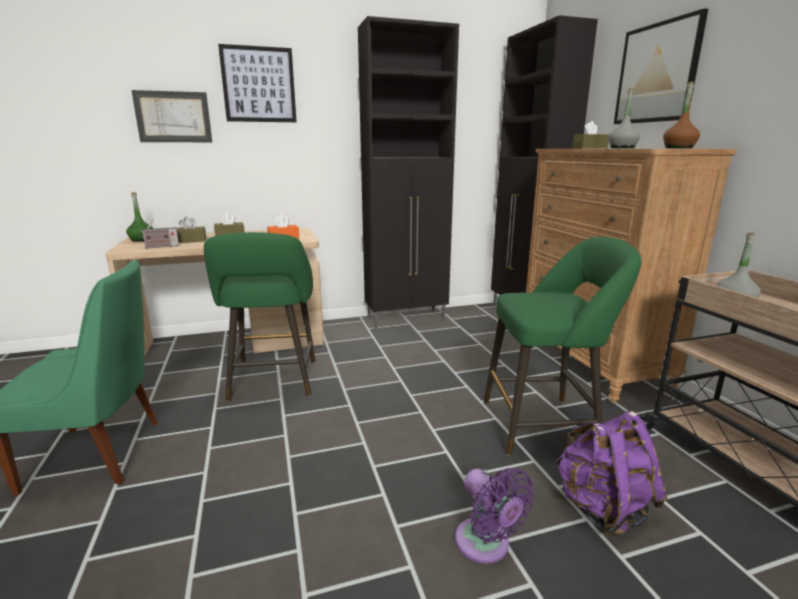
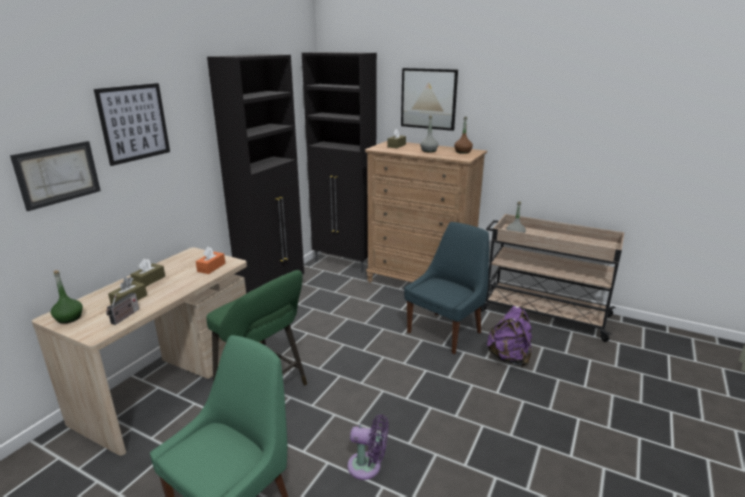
camera: 45 degrees left, 5 degrees up
(486, 545) = (494, 398): purple fan -> purple fan (368, 466)
(545, 425) = (446, 331): green stool -> blue chair

